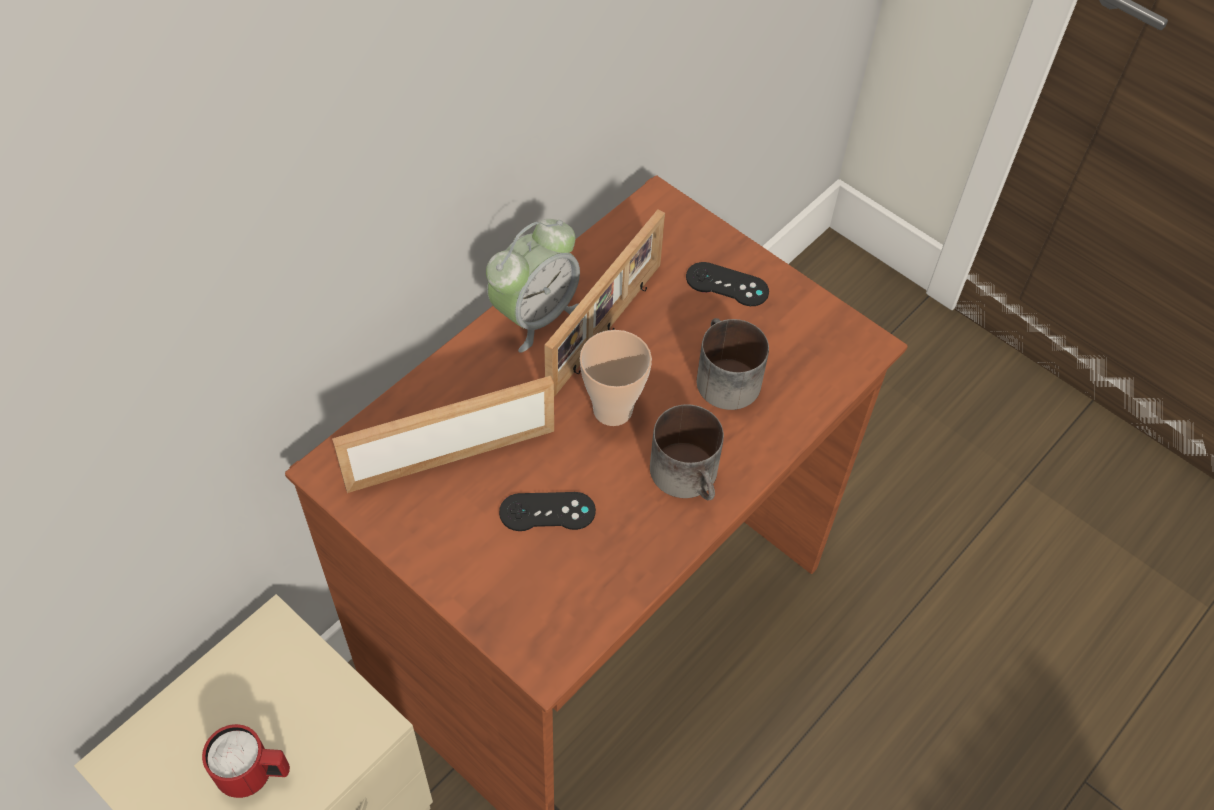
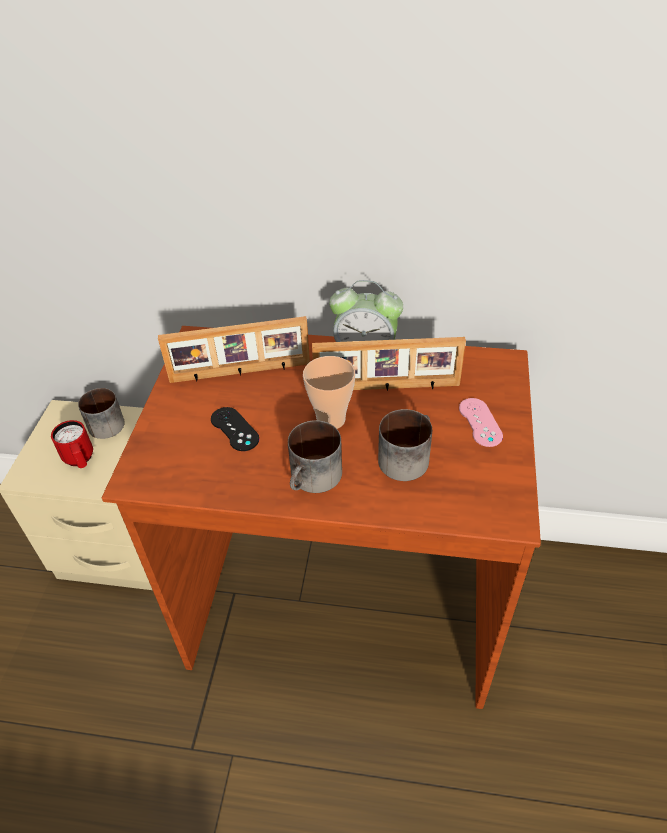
camera: 60 degrees right, 10 degrees down
(203, 712) = (102, 423): none -> mug
(450, 455) = (240, 373): picture frame -> picture frame turned 135 degrees clockwise
(727, 284) = (480, 422): black game controller -> pink game controller

